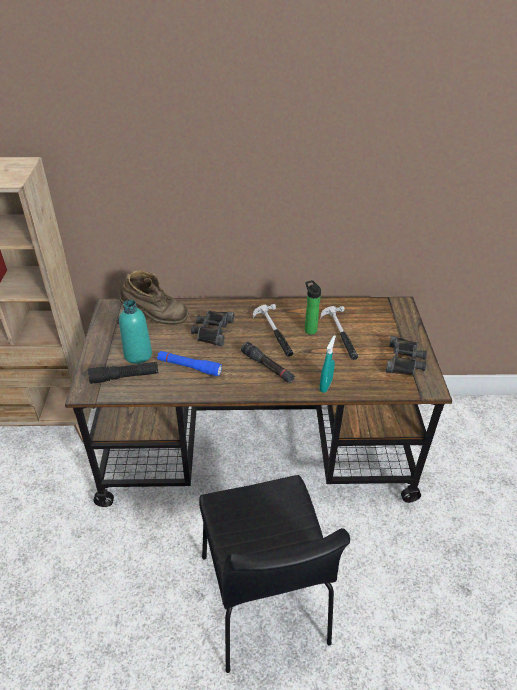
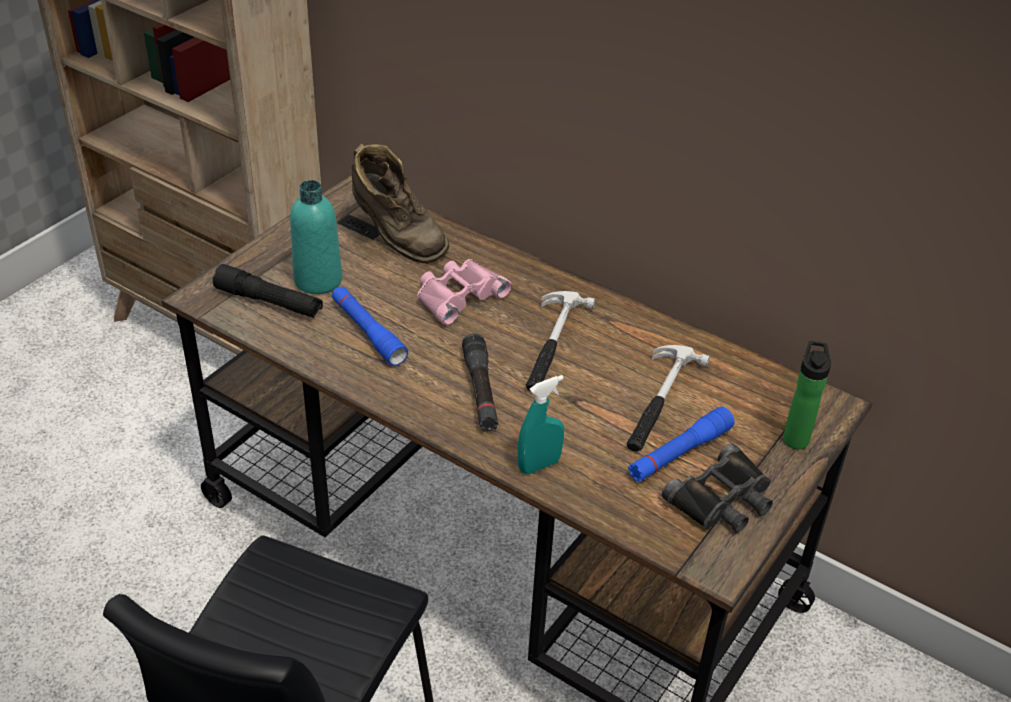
camera: 35 degrees right, 0 degrees up
(212, 330) = (458, 296): black binoculars -> pink binoculars
(309, 329) = (614, 367): bottle -> bottle (795, 437)
(371, 351) = (679, 453): none -> blue flashlight

